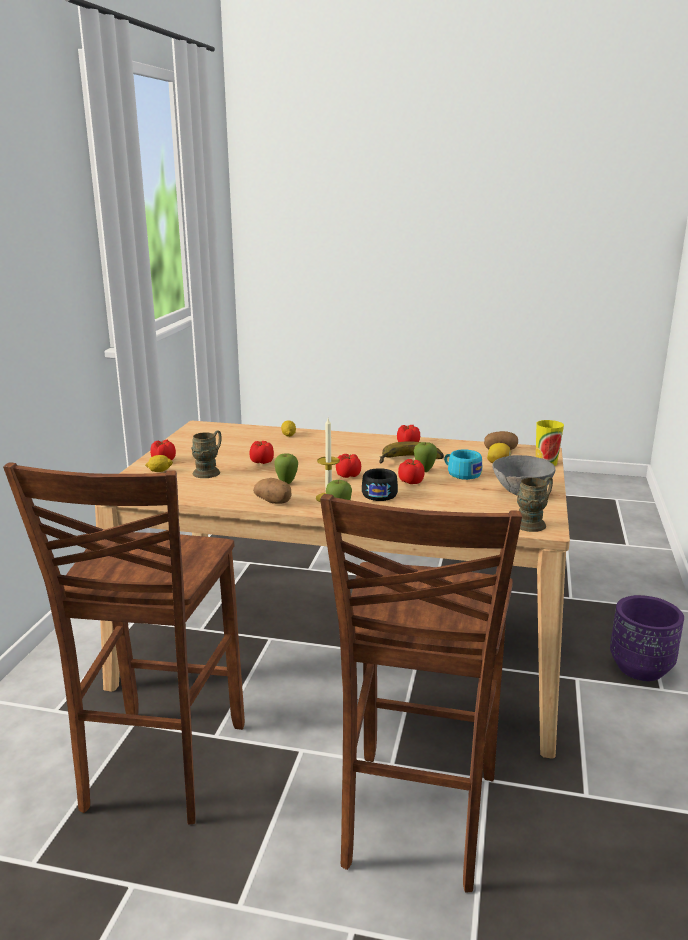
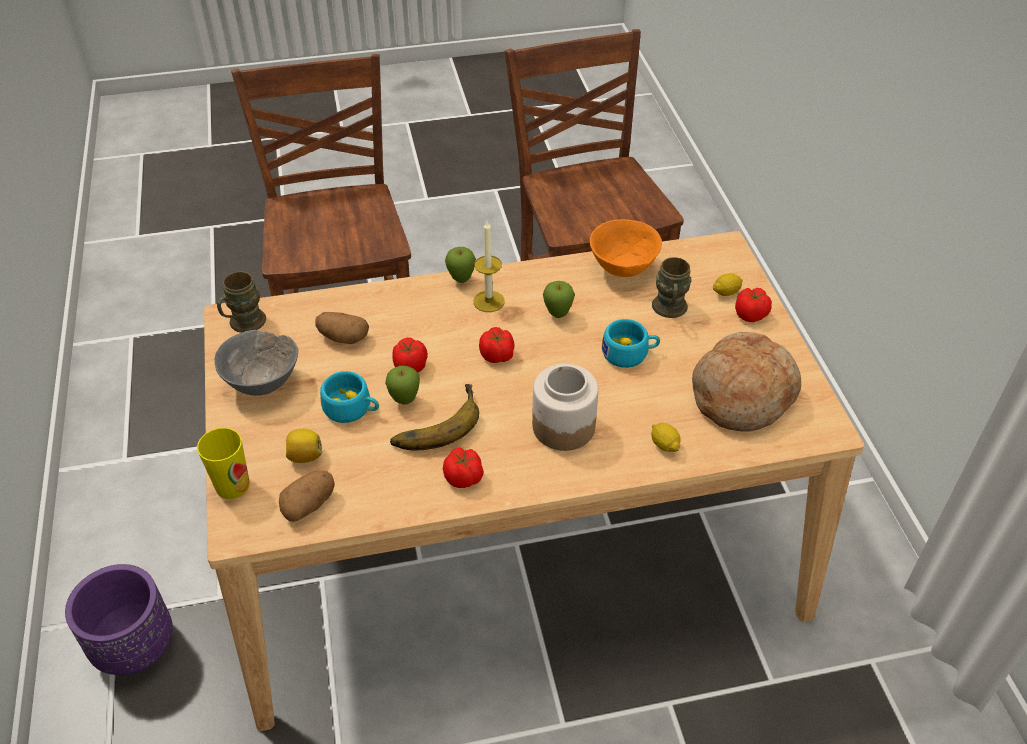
camera: 155 degrees right, 25 degrees up
(209, 493) = (623, 269): none -> orange bowl
(222, 440) = (742, 394): none -> bread
(262, 461) = (630, 353): tomato -> turquoise cup
(274, 502) = (541, 276): potato -> potato (342, 338)
(335, 448) = (563, 426): none -> jar
(380, 494) = (435, 327): black cup -> none

